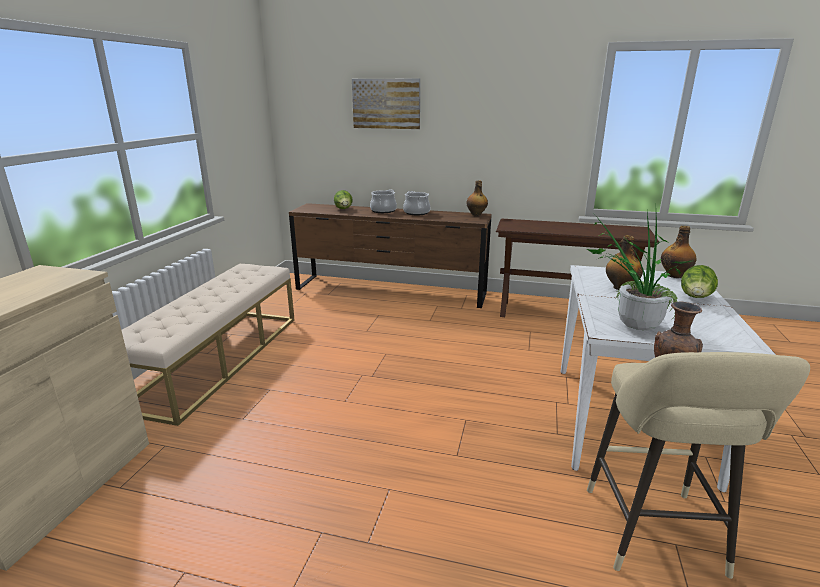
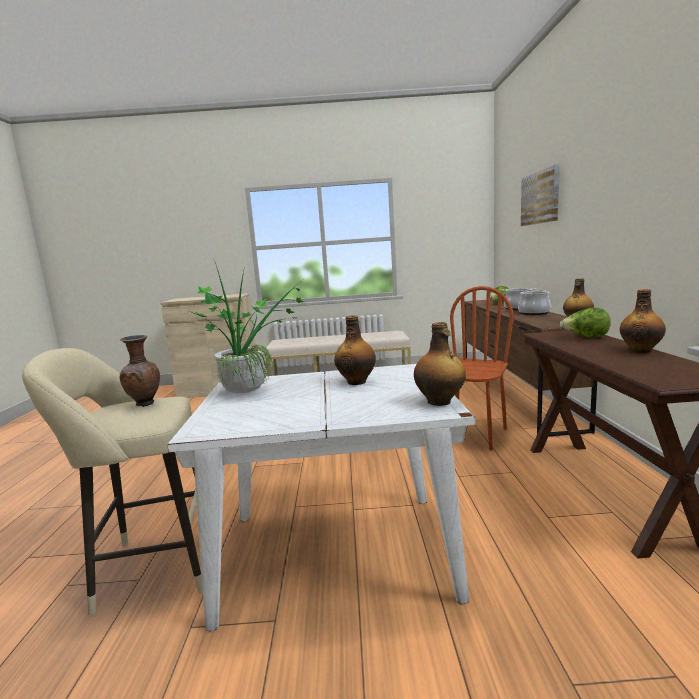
camera: 75 degrees right, 10 degrees down
(460, 327) = (473, 434): none -> brown chair
(577, 224) = (640, 350): none -> bottle
(695, 298) = (344, 411): lettuce -> lettuce (585, 337)

